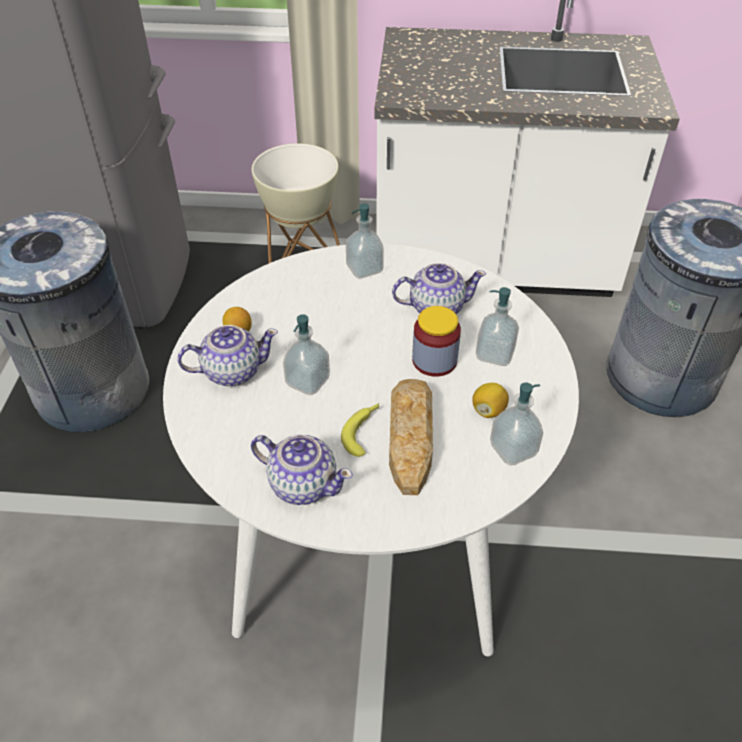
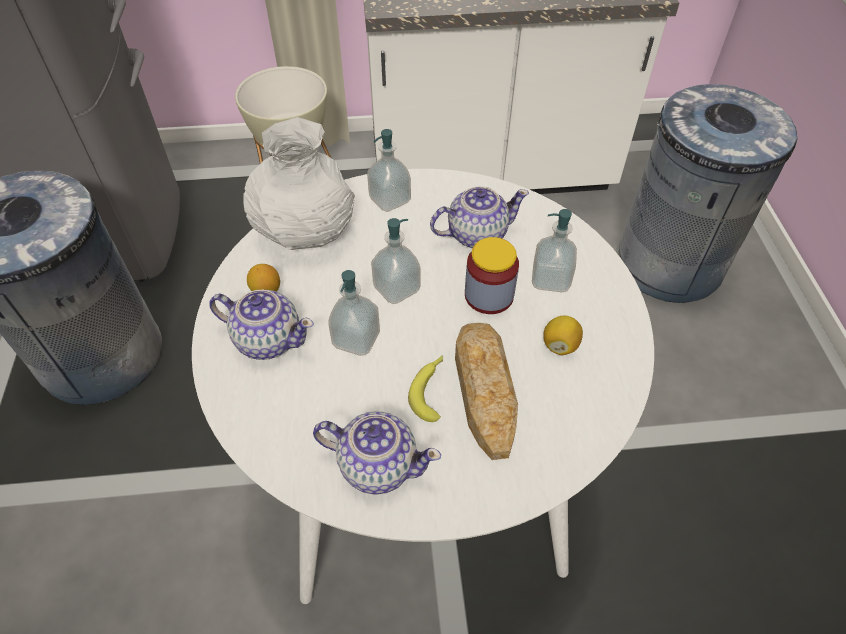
camera: 10 degrees left, 5 degrees up
(231, 371) = (268, 339): teapot -> teapot turned 45 degrees clockwise
(282, 287) = (305, 232): none -> white vase
(513, 449) = (597, 387): soap dispenser -> soap dispenser (396, 288)

